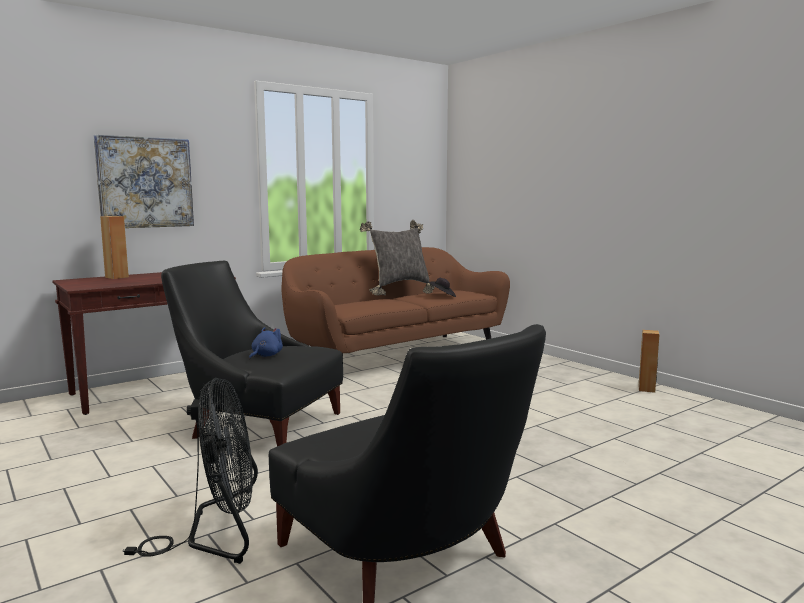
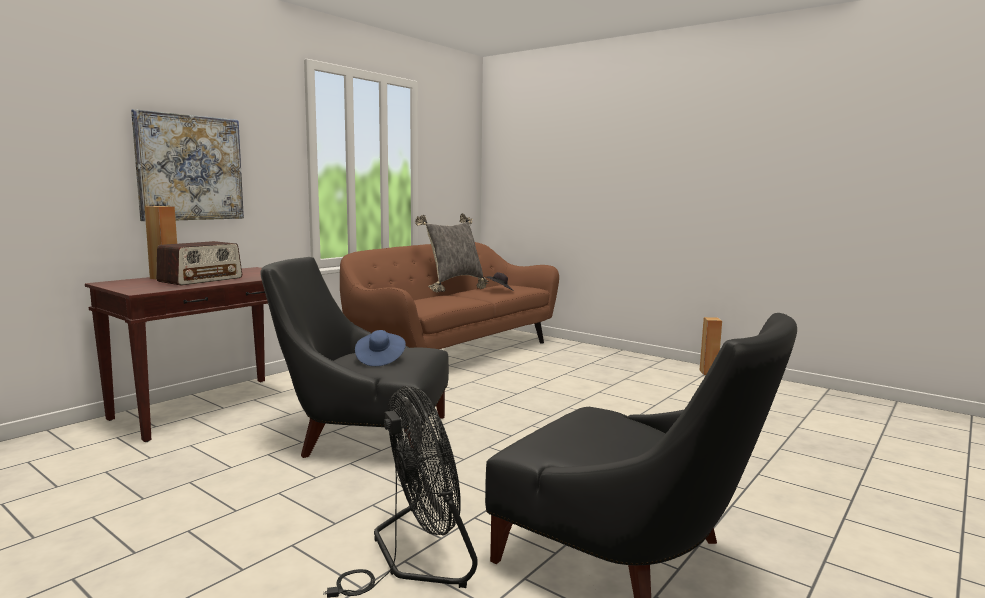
camera: 15 degrees left, 0 degrees up
(142, 279) = (201, 280): none -> radio
(265, 355) = (380, 360): blue plush toy -> blue hat

